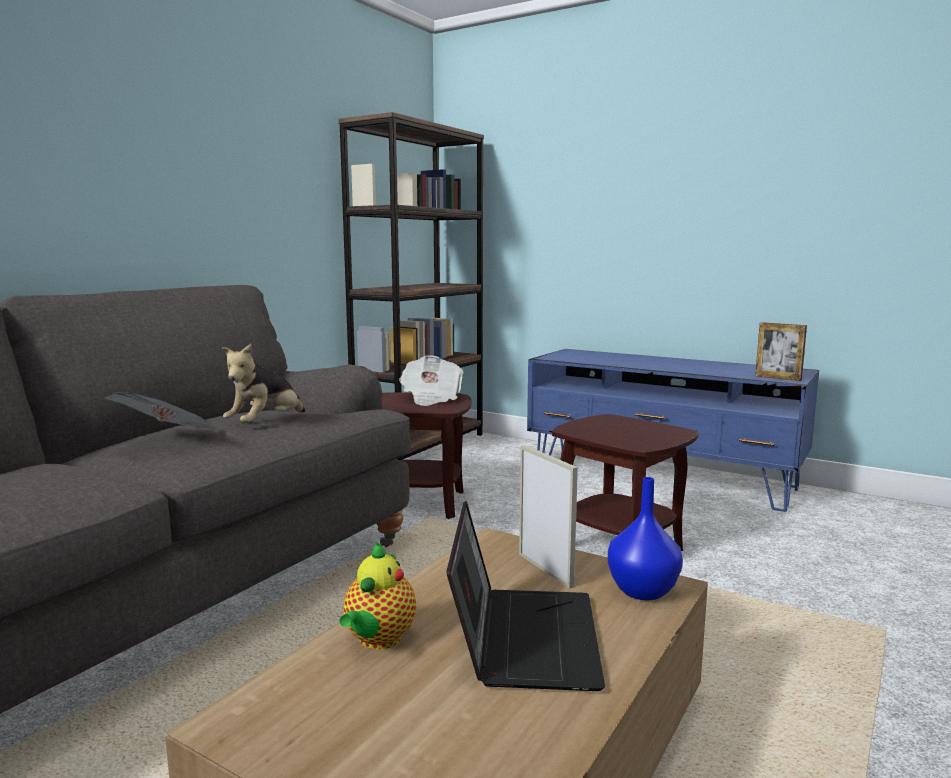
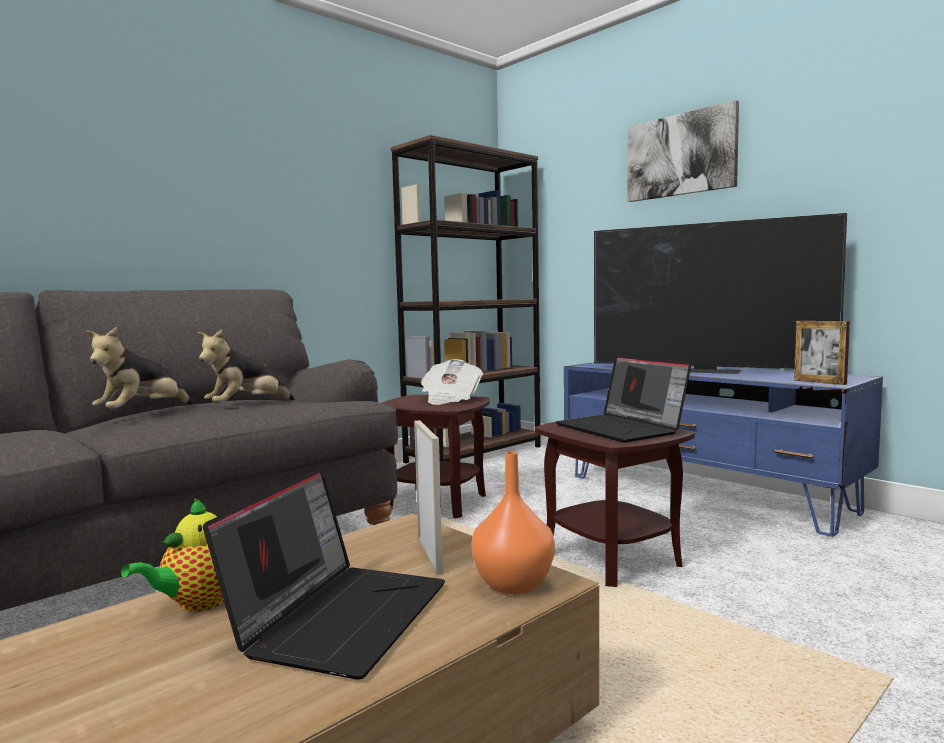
camera: 15 degrees right, 5 degrees down
(169, 439) = (142, 413): newspaper -> plush toy
(634, 430) = (622, 429): none -> laptop
(638, 151) = (681, 155): none -> picture
(641, 591) = (511, 585): blue vase -> orange vase
(668, 364) = (706, 370): none -> television

